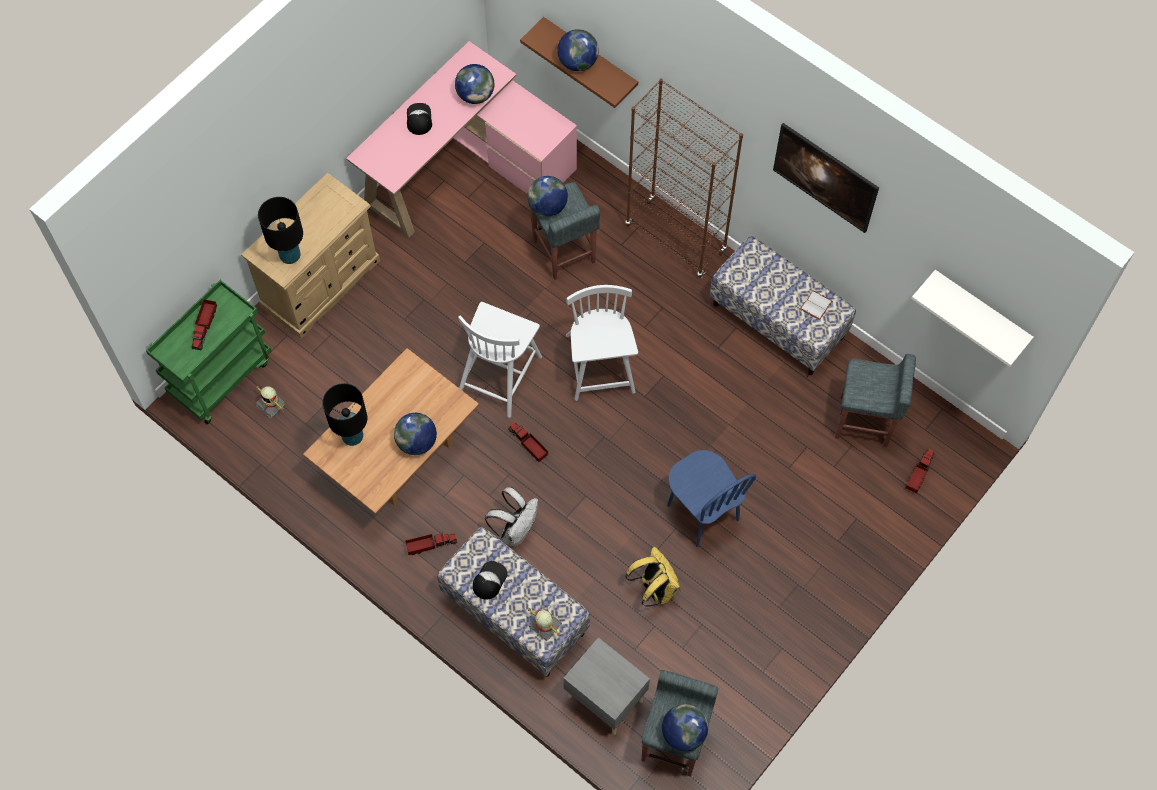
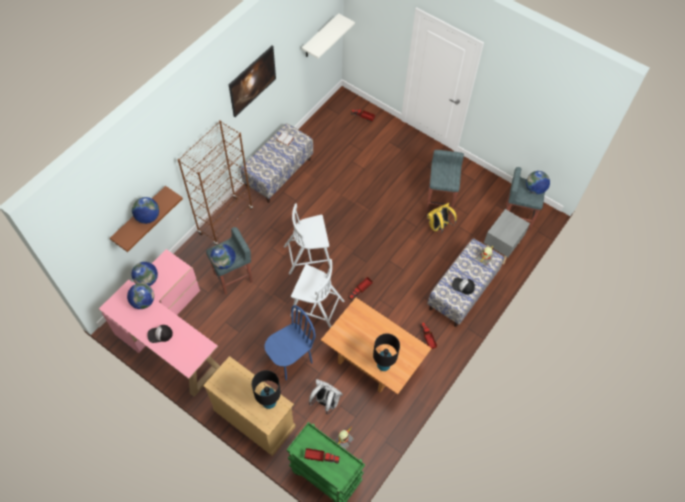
camera: 95 degrees left, 5 degrees down
(417, 442) = (384, 328): globe -> globe (147, 280)
(515, 530) = (413, 294): white backpack -> white backpack (325, 402)
(702, 513) = (393, 206): blue chair -> blue chair (290, 360)
(864, 422) = (336, 137): grey stool -> grey stool (439, 199)

